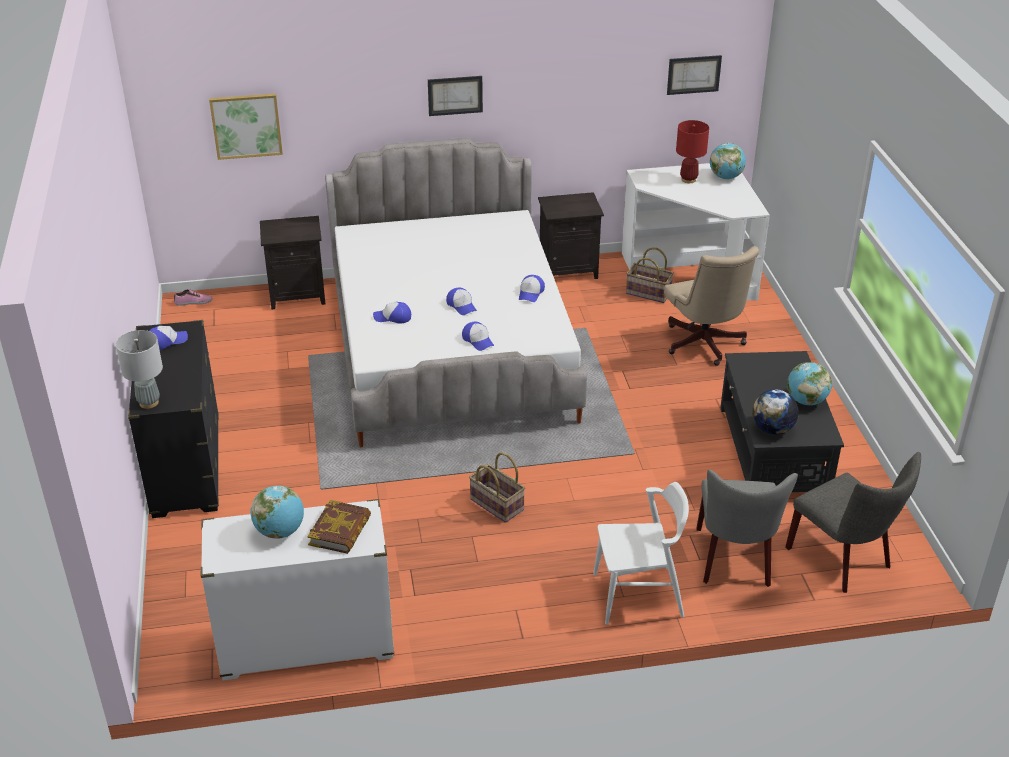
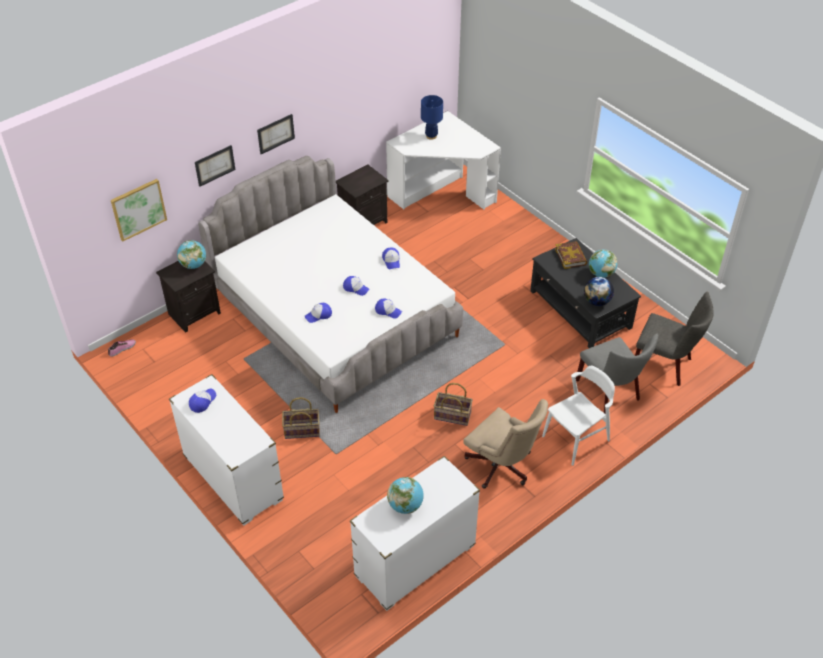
camera: 30 degrees left, 10 degrees up
(149, 402) = (235, 453): grey table lamp -> none
(186, 467) = (233, 478): black dresser -> white dresser
(340, 531) = (440, 488): book -> book (570, 257)
(648, 293) = (427, 222): basket -> basket (302, 431)
(688, 179) = (431, 136): red table lamp -> blue table lamp
(693, 74) = (419, 64): picture -> picture (214, 165)
(704, 346) = (489, 249): beige office chair -> beige office chair (502, 467)
(725, 177) = (452, 126): globe -> globe (193, 265)

